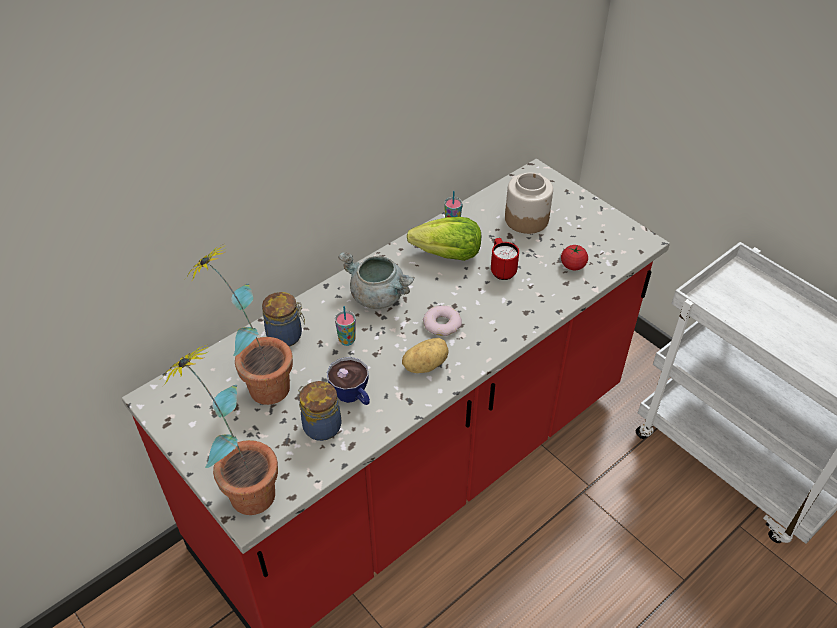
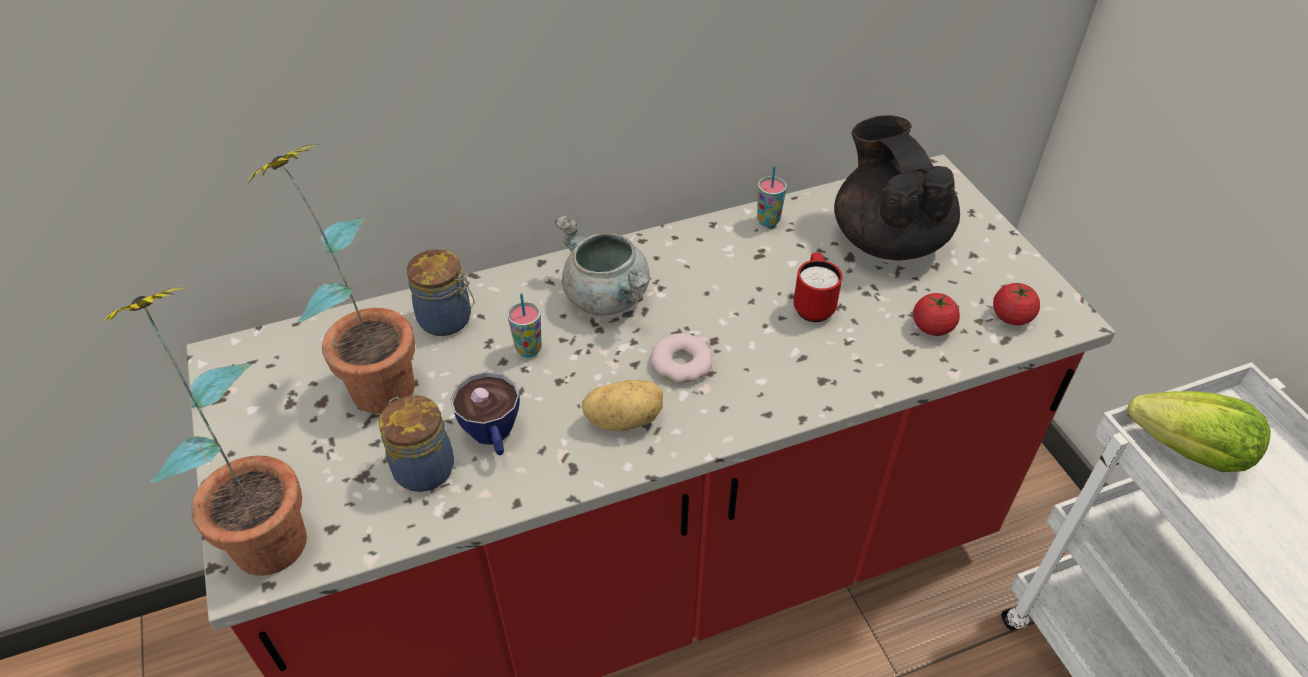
camera: 20 degrees right, 0 degrees up
(448, 255) = (741, 263): lettuce -> lettuce (1189, 452)
(526, 219) = (888, 238): jar -> black teapot
(613, 248) = (1011, 317): none -> tomato

